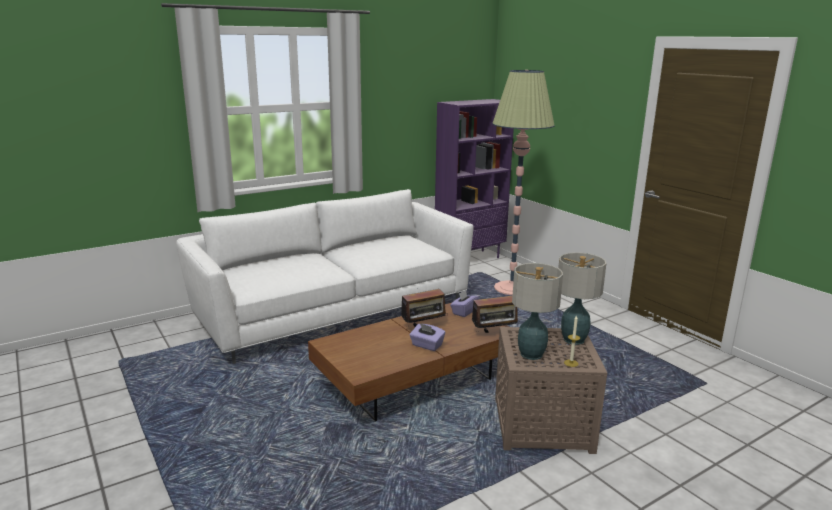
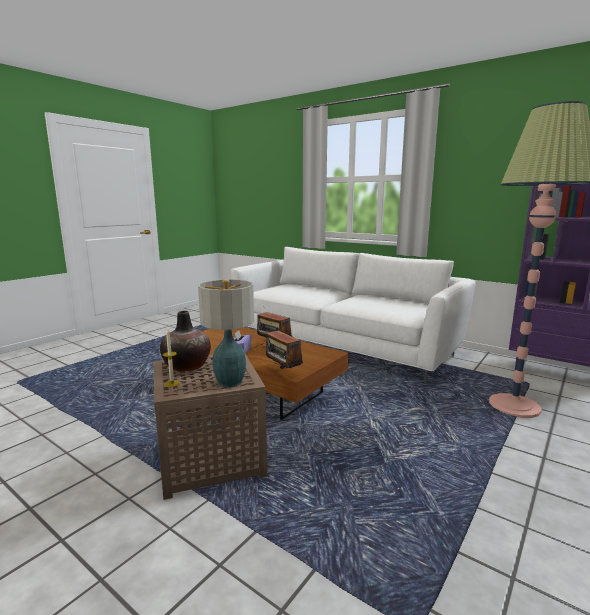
camera: 70 degrees right, 5 degrees down
(464, 312) = (320, 356): purple tissue box -> none
(532, 354) = (187, 366): table lamp -> vase

